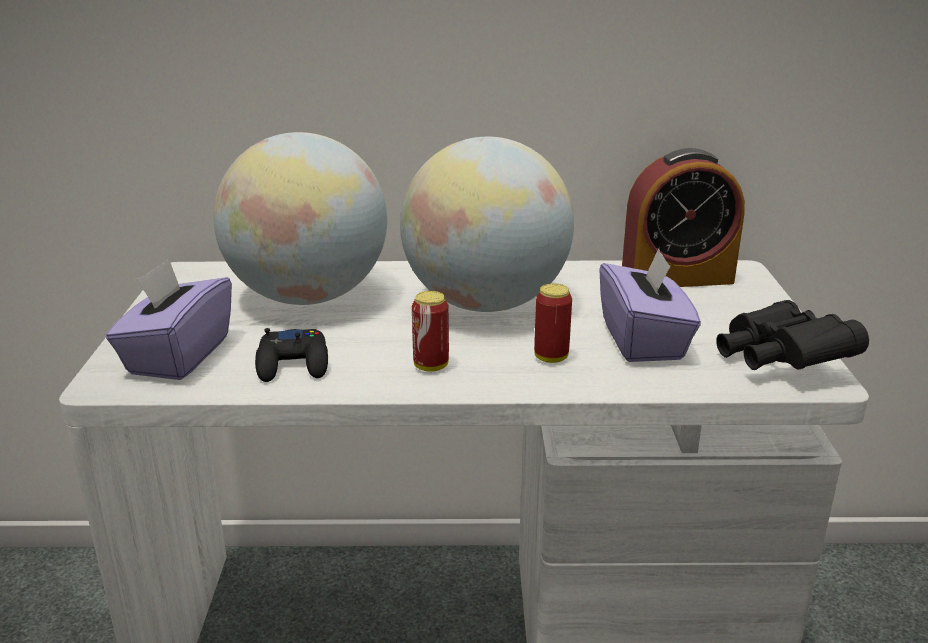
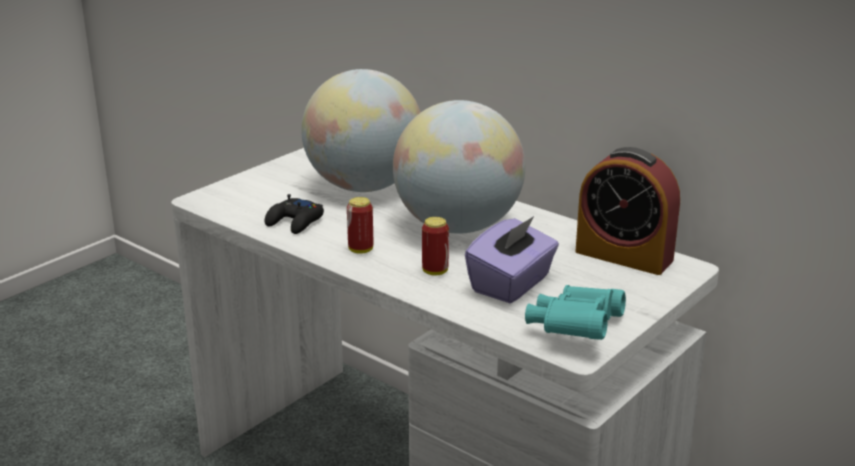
camera: 40 degrees right, 0 degrees up
(178, 355) = (250, 197): purple tissue box -> none
(778, 361) = (574, 330): black binoculars -> turquoise binoculars

